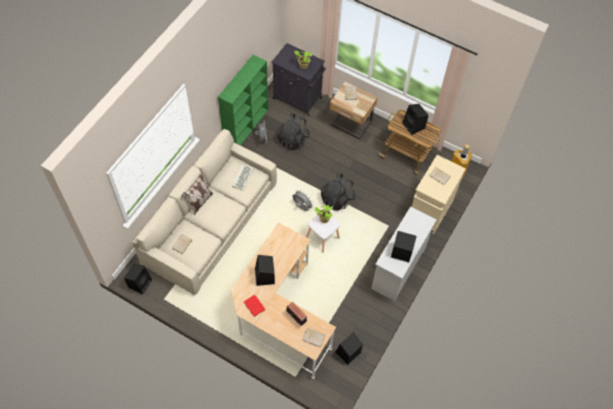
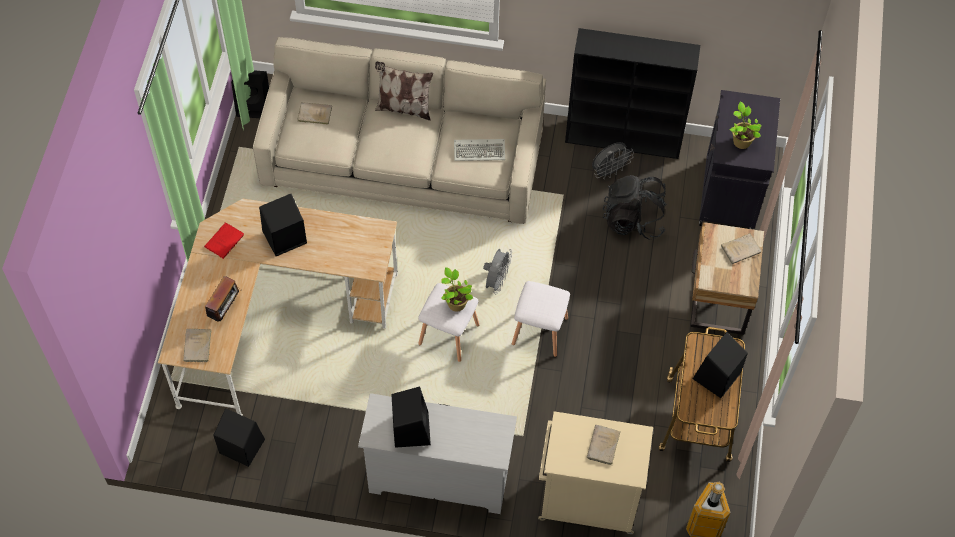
camera: 70 degrees right, 0 degrees up
(246, 126) = (624, 138): green bookcase -> black bookcase
(337, 199) = (540, 332): black backpack -> white stool

